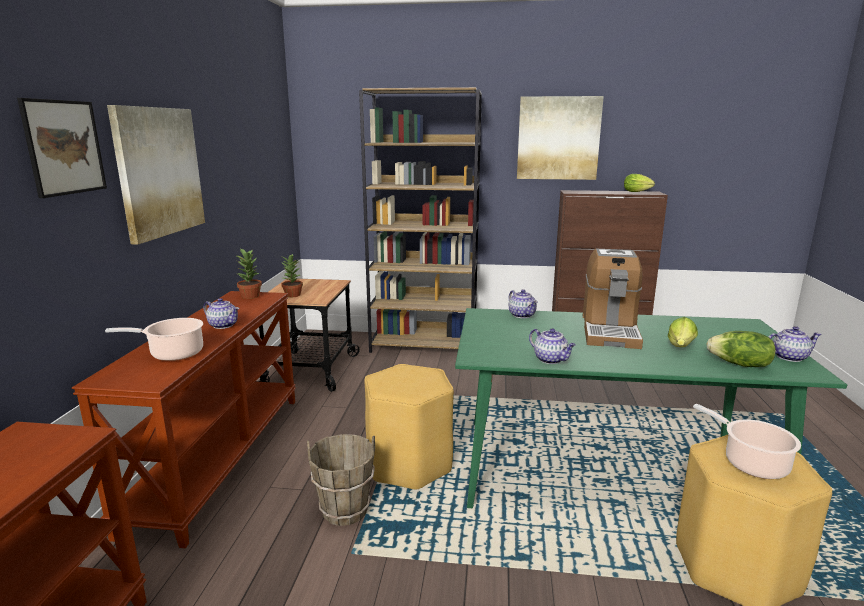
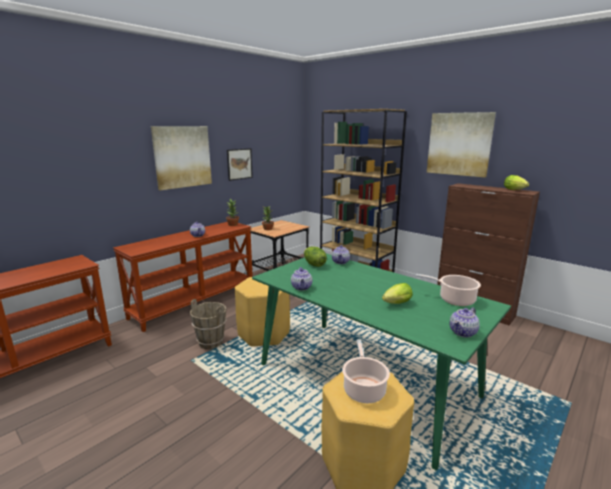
camera: 35 degrees right, 0 degrees up
(64, 147) = (122, 145): picture -> picture (239, 164)
(173, 354) = (160, 243): cooking pot -> cooking pot (454, 299)
(609, 330) = (373, 283): coffee machine -> none
(740, 364) = (412, 324): lettuce -> lettuce (314, 264)
(788, 357) = (463, 332): teapot -> teapot turned 105 degrees clockwise

